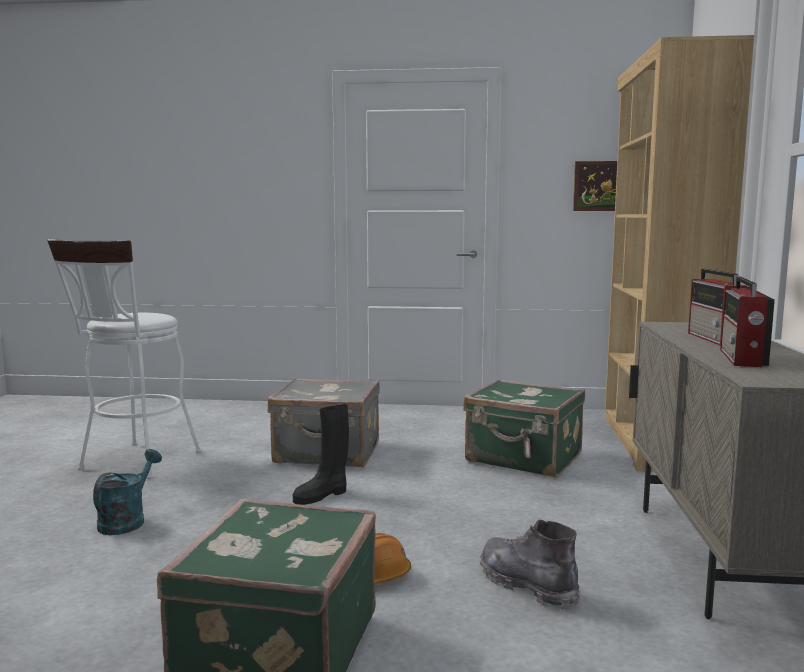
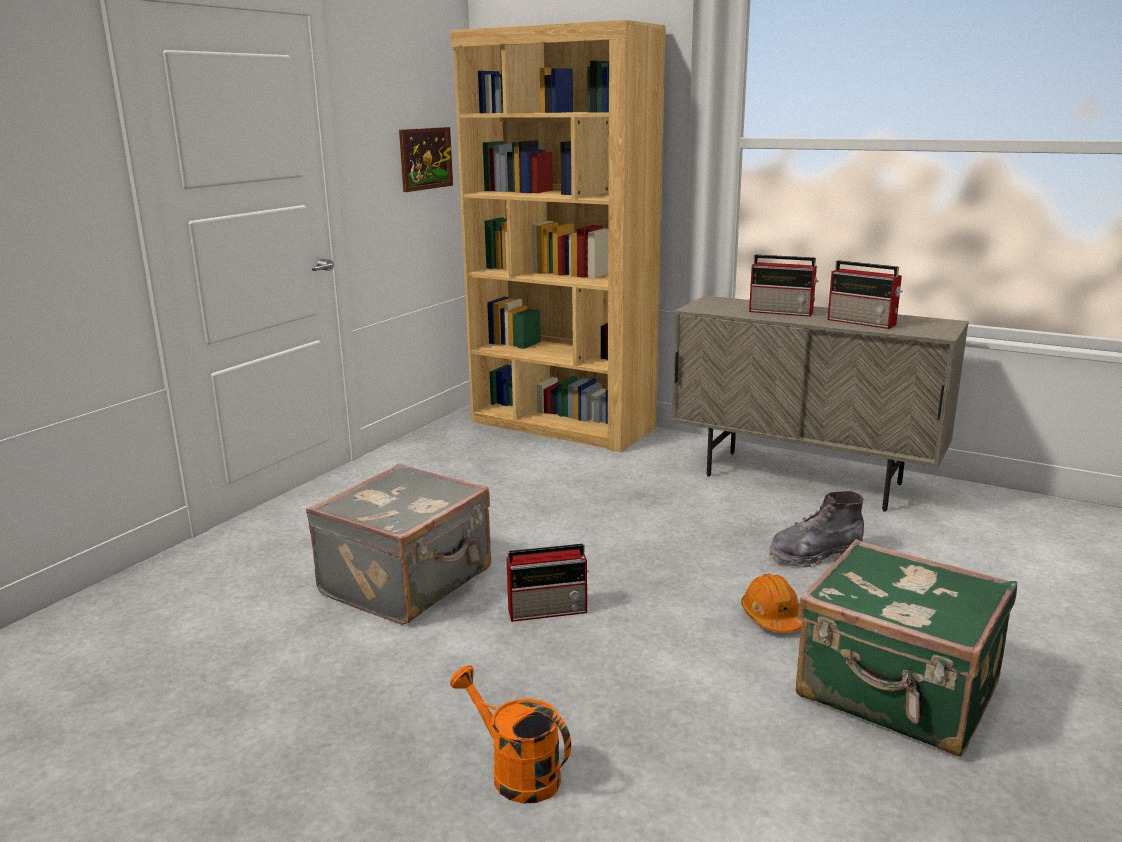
camera: 65 degrees left, 10 degrees up
(126, 521) = (515, 772): turquoise watering can -> orange watering can
(135, 463) = (259, 752): white stool -> none
(322, 495) = (549, 610): black boot -> radio
(524, 459) = (546, 485): green suitcase -> none

